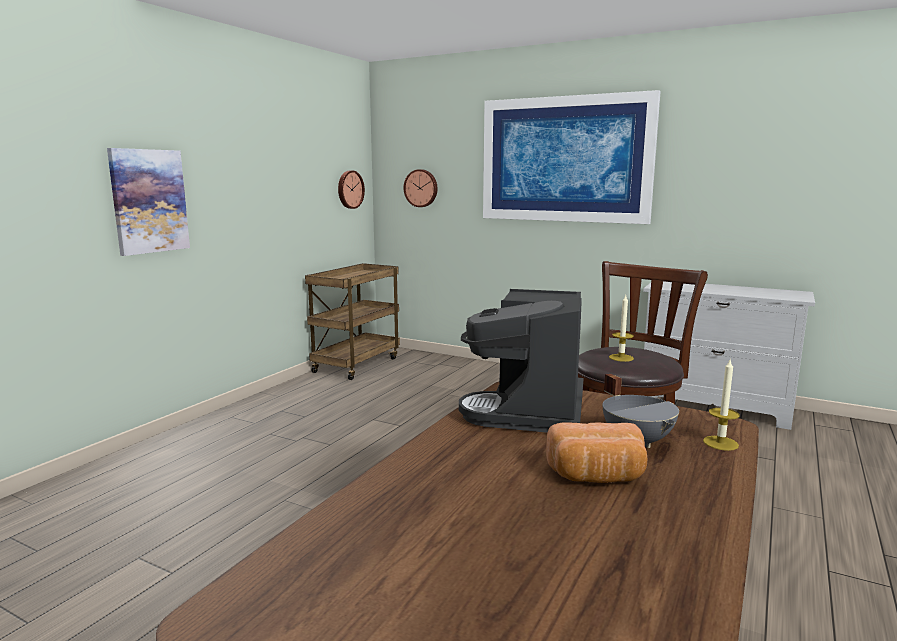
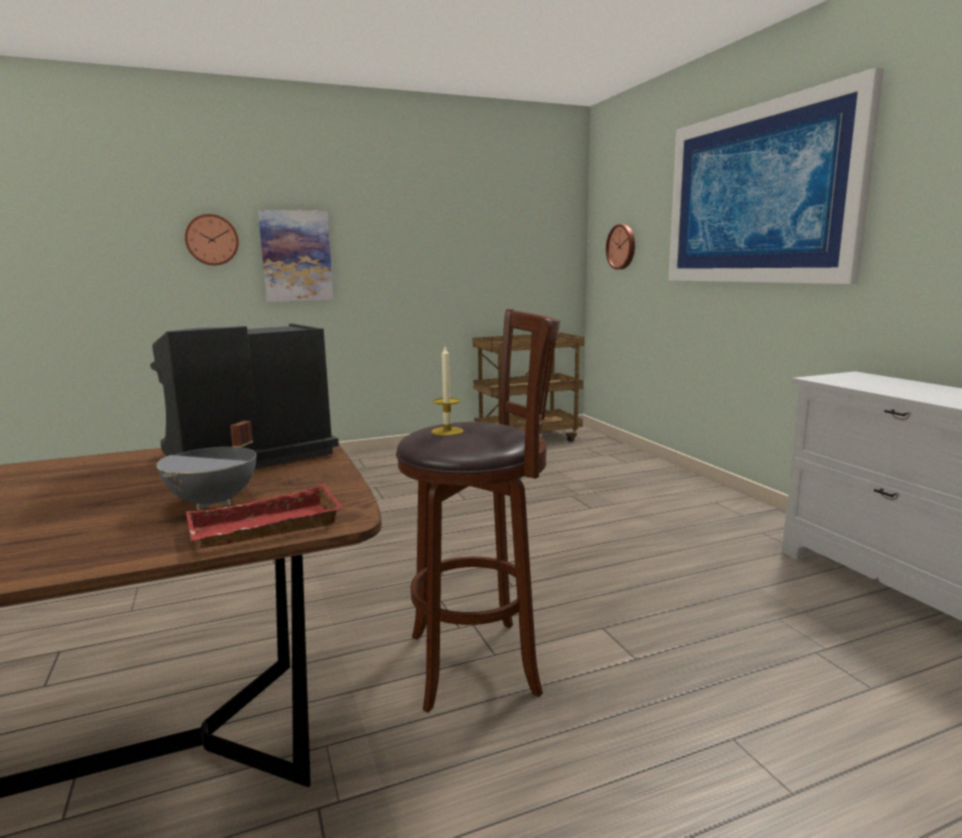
camera: 40 degrees right, 0 degrees up
(349, 189) = (548, 250): wall clock -> wall clock (212, 240)
(597, 476) = (84, 513): bread -> none
(720, 443) = (264, 529): candle -> red tray

